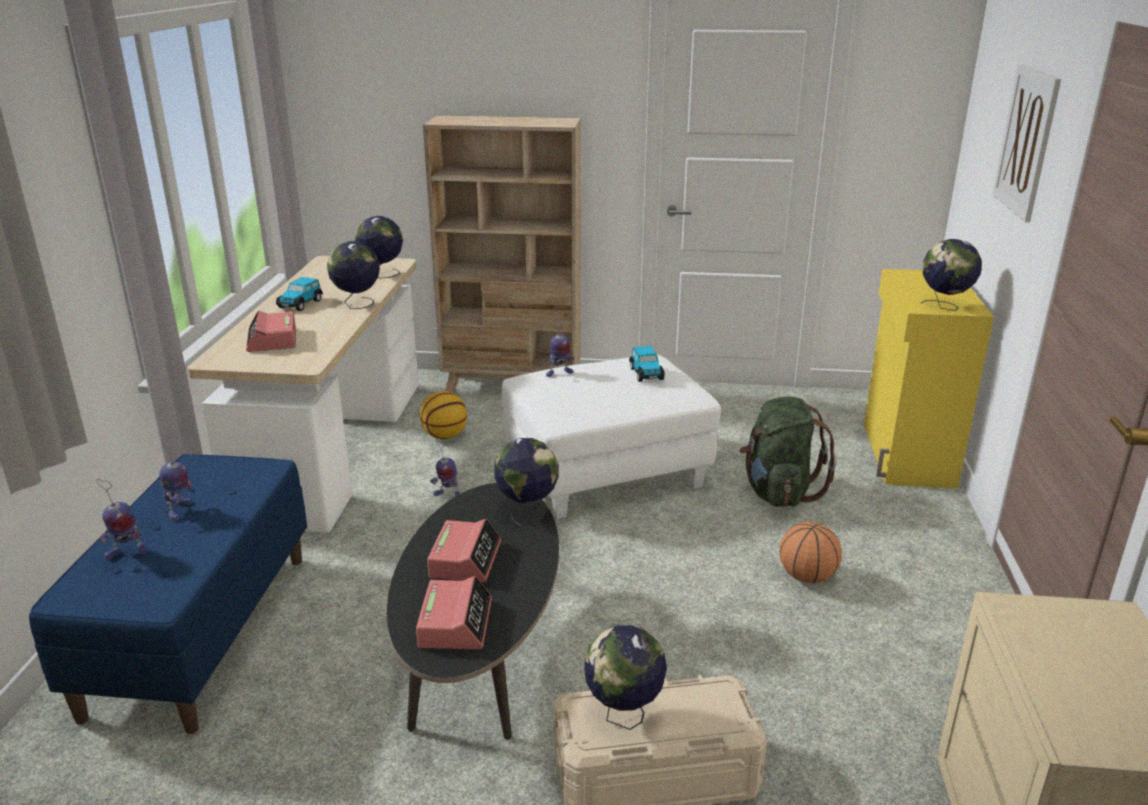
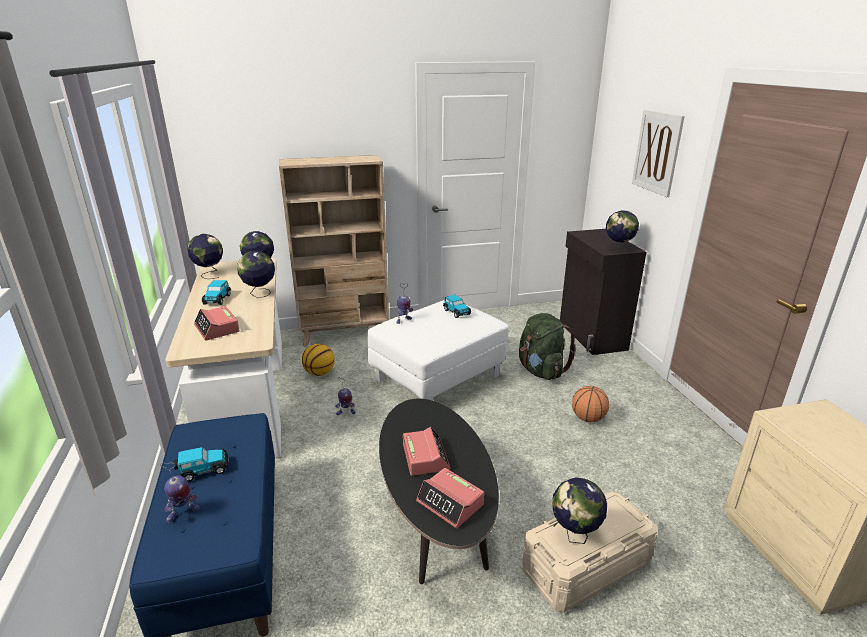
camera: 20 degrees left, 0 degrees up
(180, 511) = (203, 470): toy robot -> toy car
(455, 623) = (450, 503): alarm clock -> alarm clock turned 150 degrees clockwise
(527, 513) = (441, 416): globe -> globe (210, 274)
(905, 454) = (591, 336): yellow cabinet -> black cabinet

